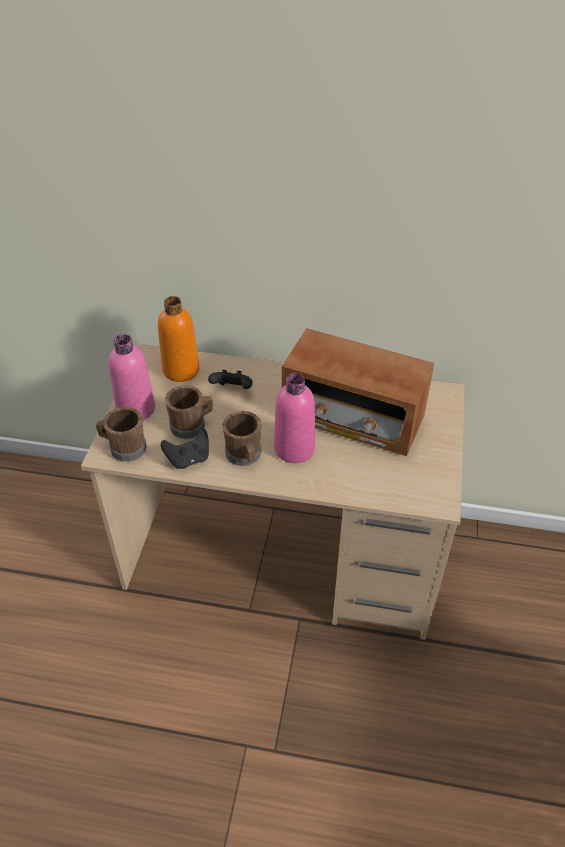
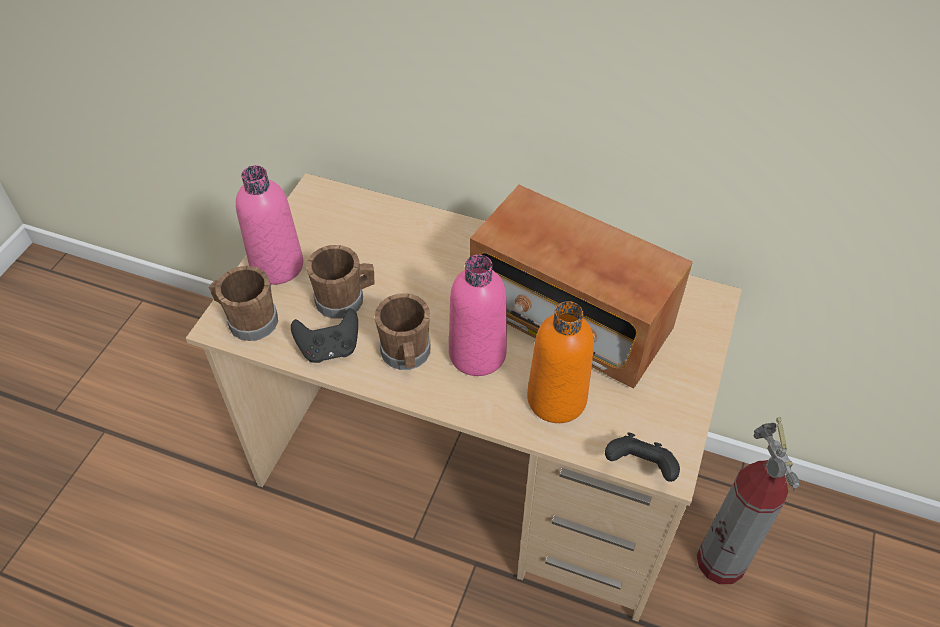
camera: 10 degrees right, 5 degrees up
(181, 370) = (350, 217): orange bottle -> orange bottle (556, 399)
(232, 390) = (413, 255): black game controller -> black game controller (640, 467)
(475, 590) = (721, 562): none -> fire extinguisher

